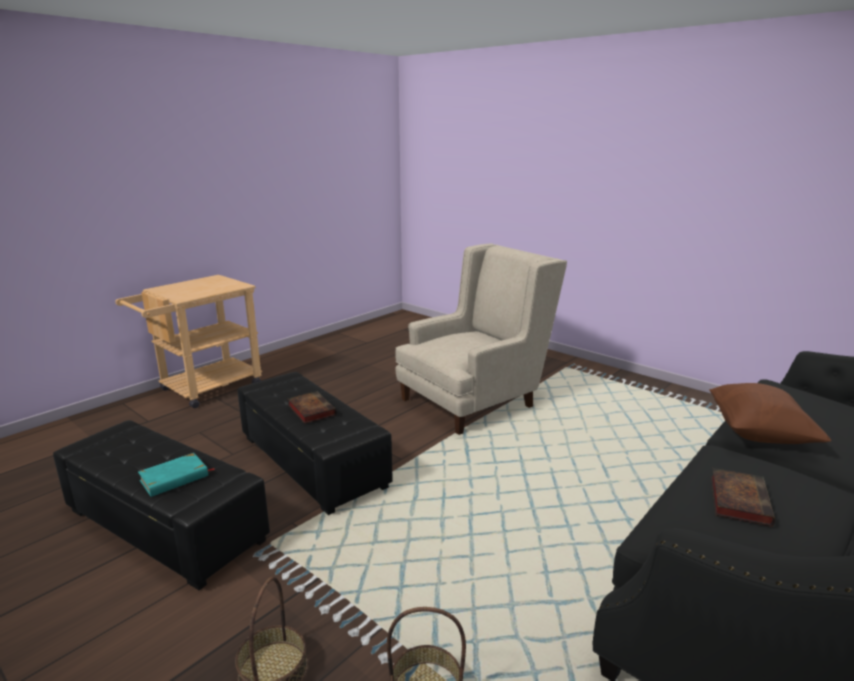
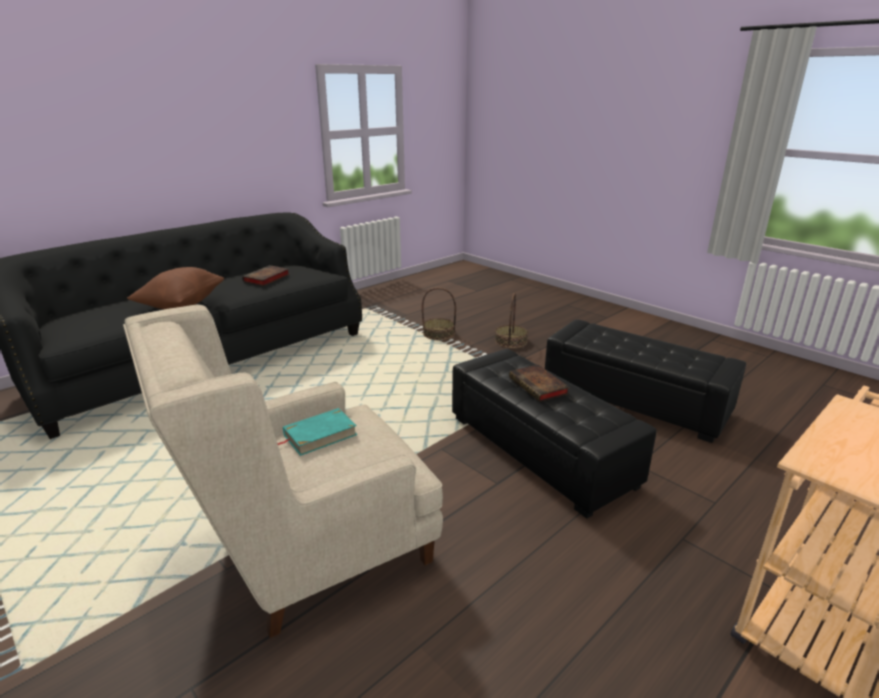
camera: 175 degrees left, 5 degrees up
(174, 478) = (611, 337): turquoise book -> turquoise book (320, 435)

